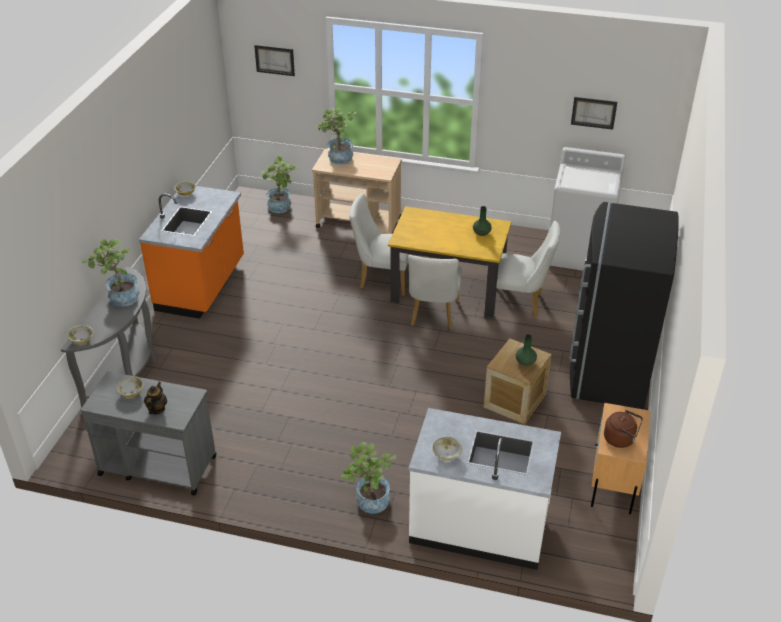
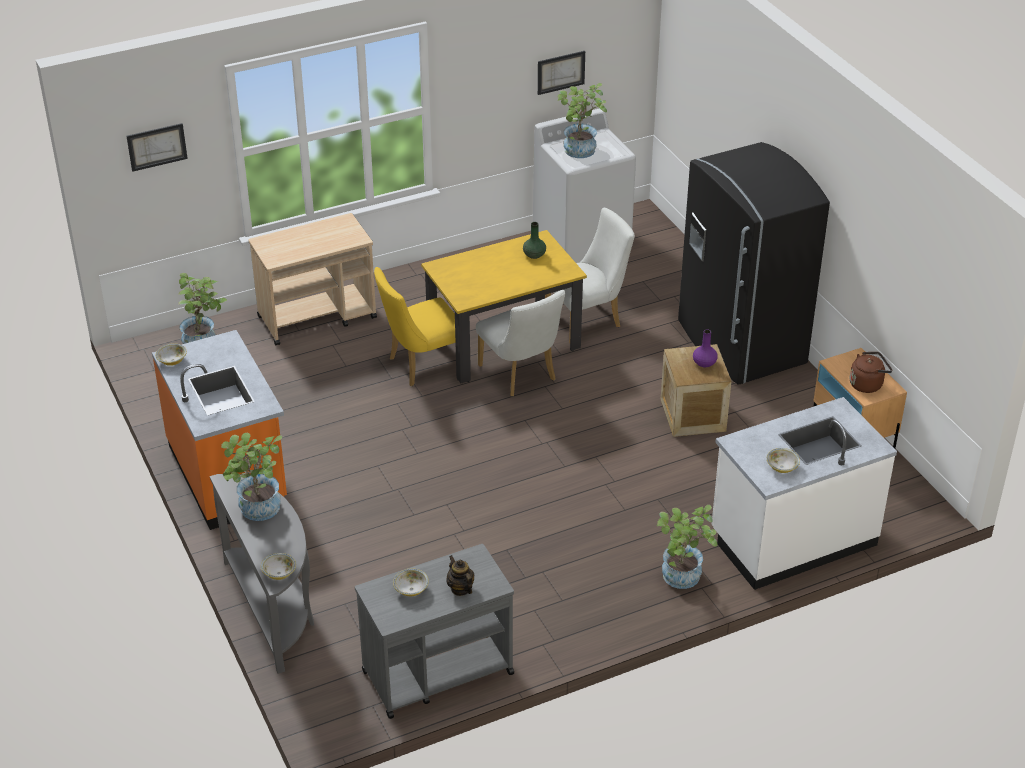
camera: 40 degrees left, 0 degrees up
(338, 160) = (282, 245): potted plant -> potted plant (579, 153)
(381, 279) = (421, 365): white chair -> yellow chair
(525, 361) = (704, 363): green vase -> purple vase

